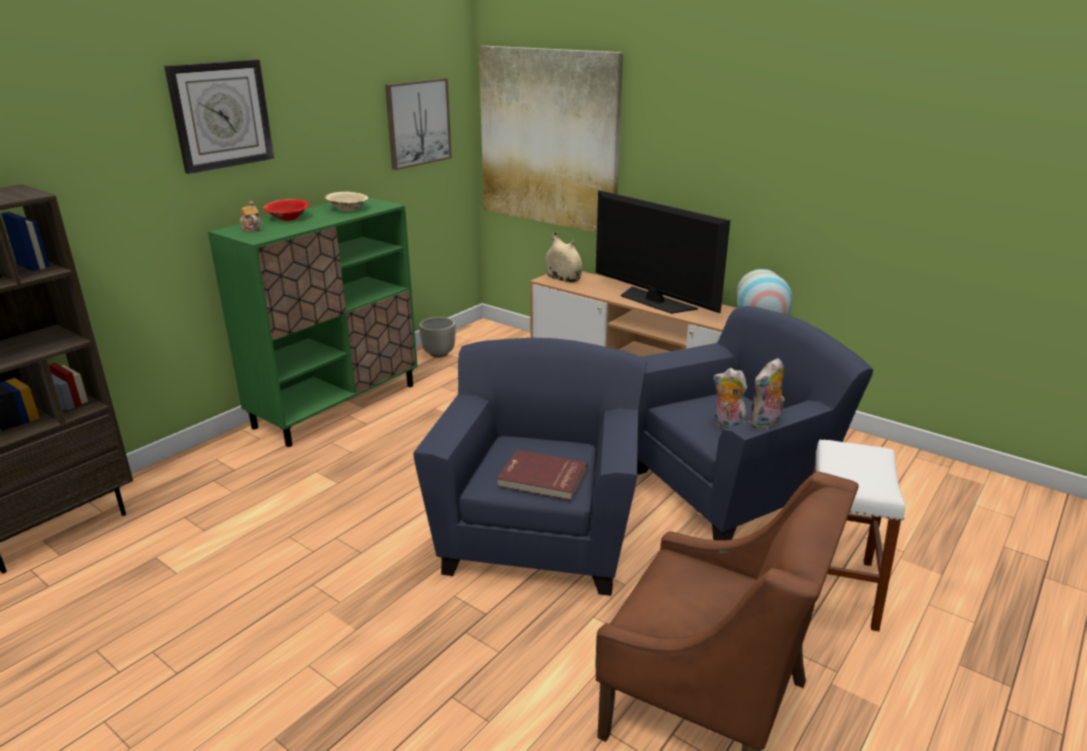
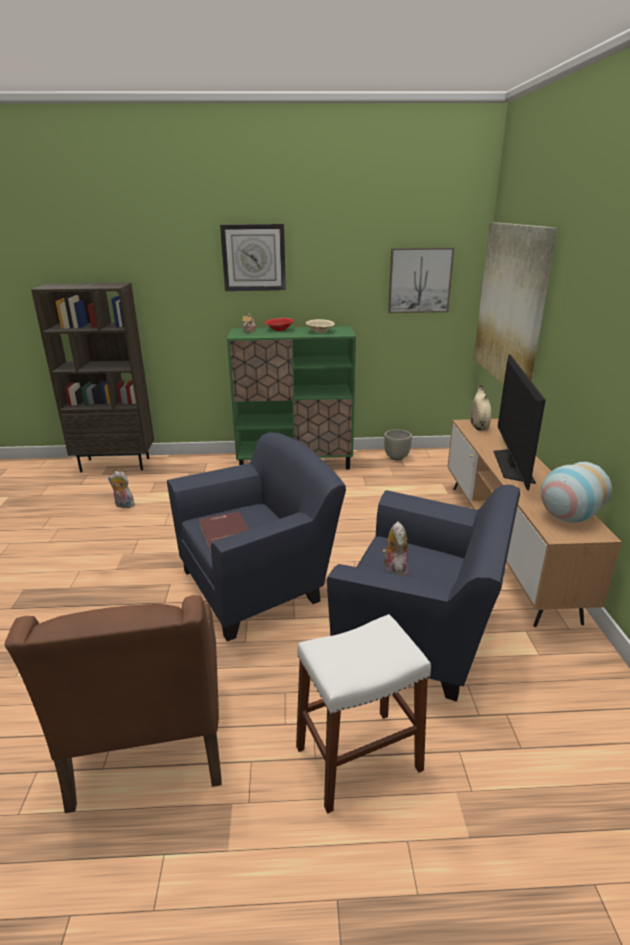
camera: 50 degrees right, 0 degrees up
(765, 424) = (367, 577): plush toy -> plush toy (123, 505)

